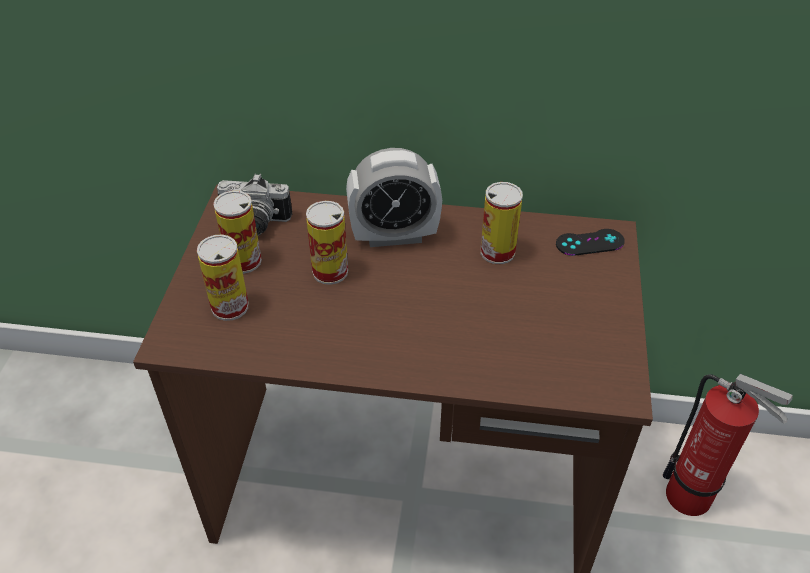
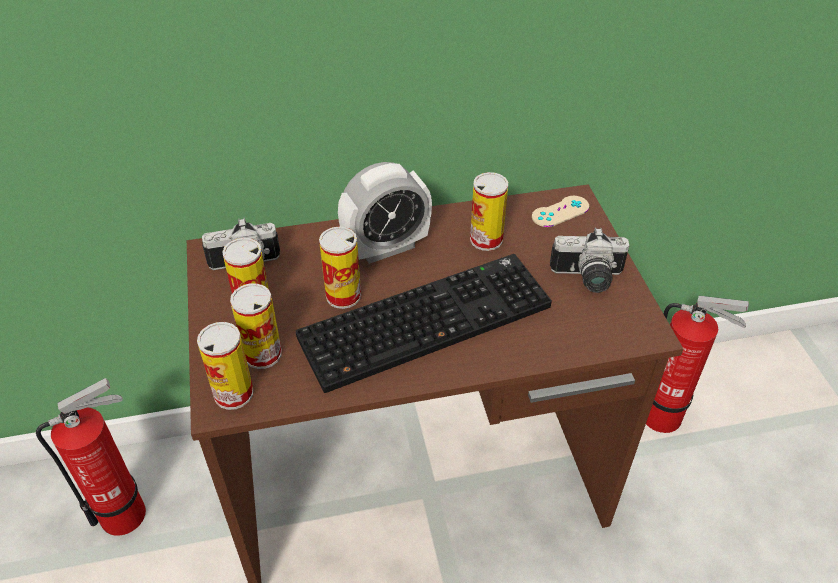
camera: 20 degrees left, 0 degrees up
(136, 427) = (129, 512): none -> fire extinguisher
(186, 335) = (233, 393): none -> can
(398, 315) = (426, 319): none -> keyboard
(584, 318) = (587, 279): none -> camera
(590, 242) = (560, 211): black game controller -> beige game controller

